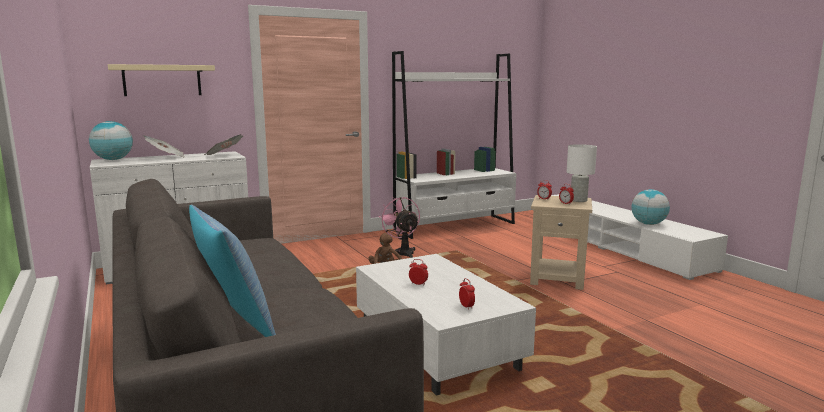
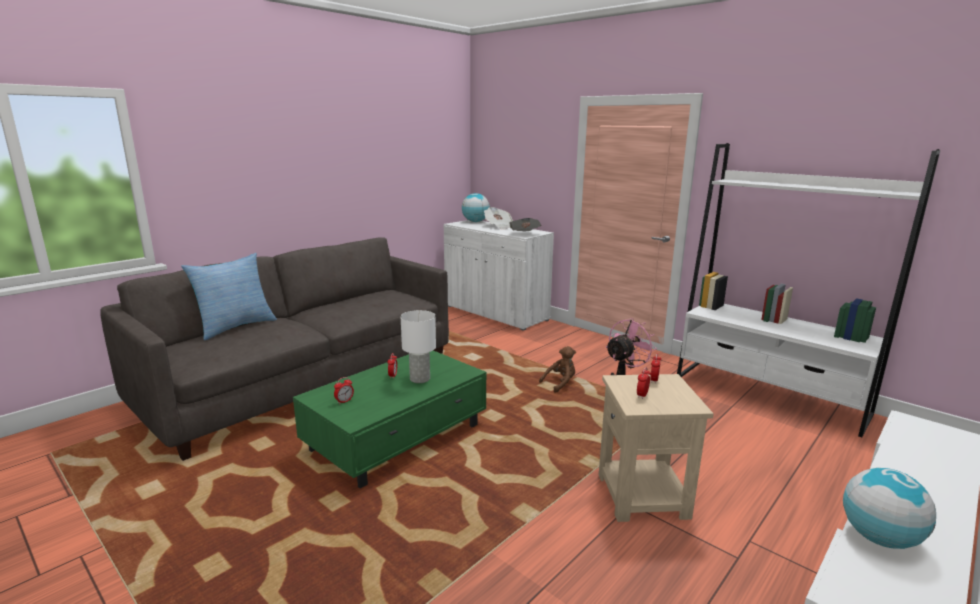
camera: 70 degrees right, 5 degrees up
(162, 80) = (515, 165): beige shelf -> none
(436, 345) = (398, 437): white coffee table -> green coffee table
(579, 200) = (676, 404): white table lamp -> white table lamp (419, 379)

